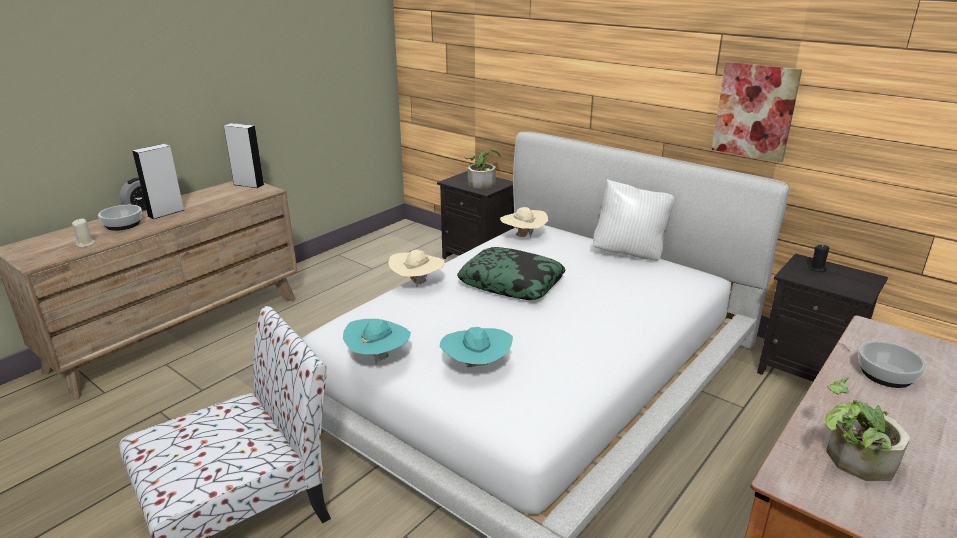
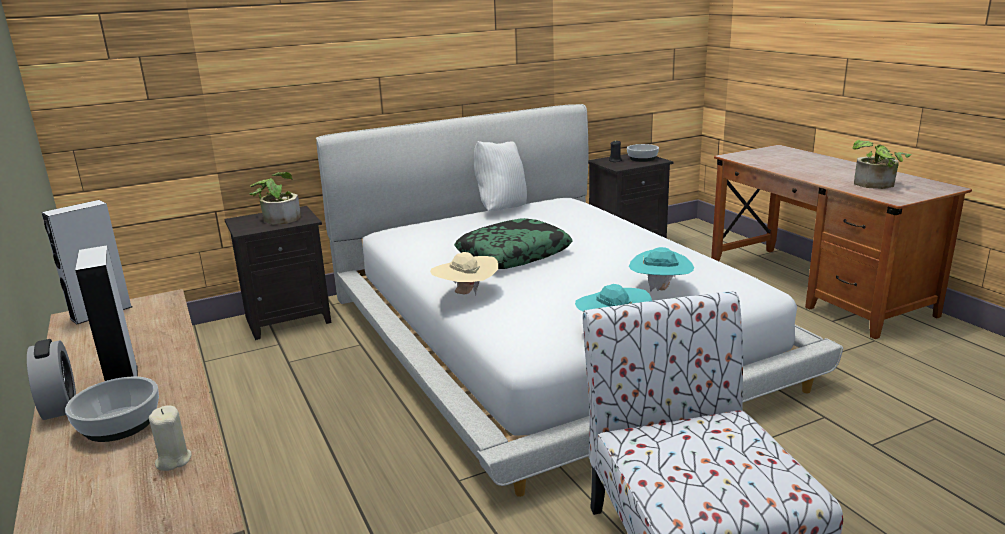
camera: 65 degrees left, 5 degrees down
(523, 236) = (414, 236): beige hat -> none
(755, 111) = (533, 54): picture -> none
(887, 375) = (788, 164): bowl -> bowl (642, 158)

